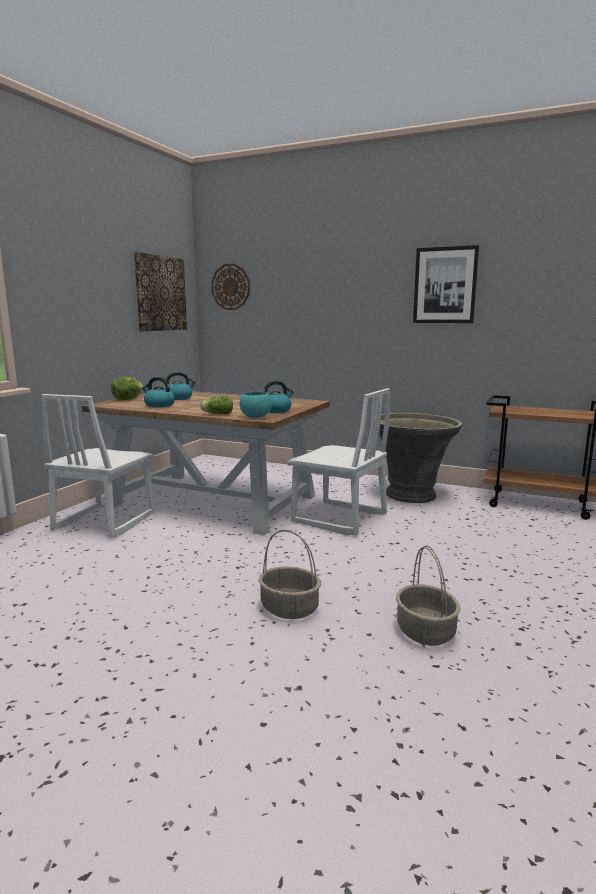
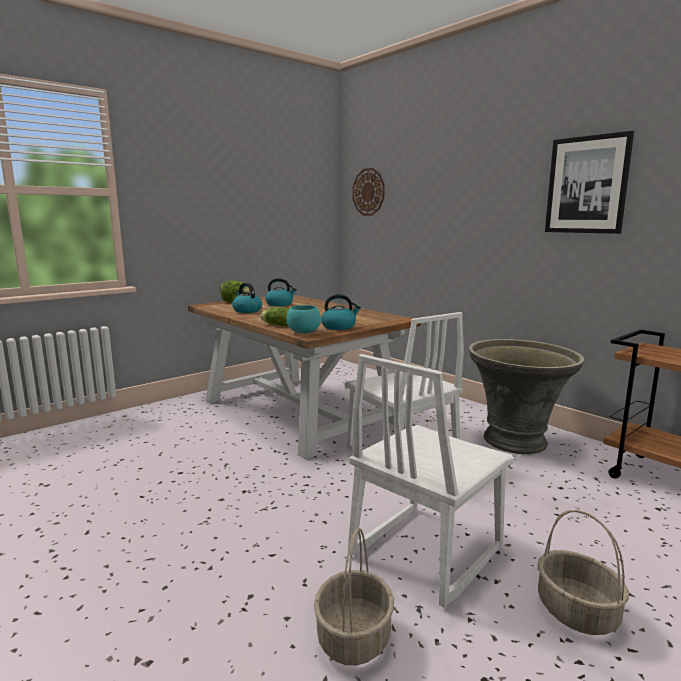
camera: 25 degrees right, 0 degrees up
(104, 522) = (187, 416): white chair -> white chair (424, 551)
(160, 293) = (294, 200): picture -> none
(288, 608) = (240, 555): basket -> basket (575, 611)

